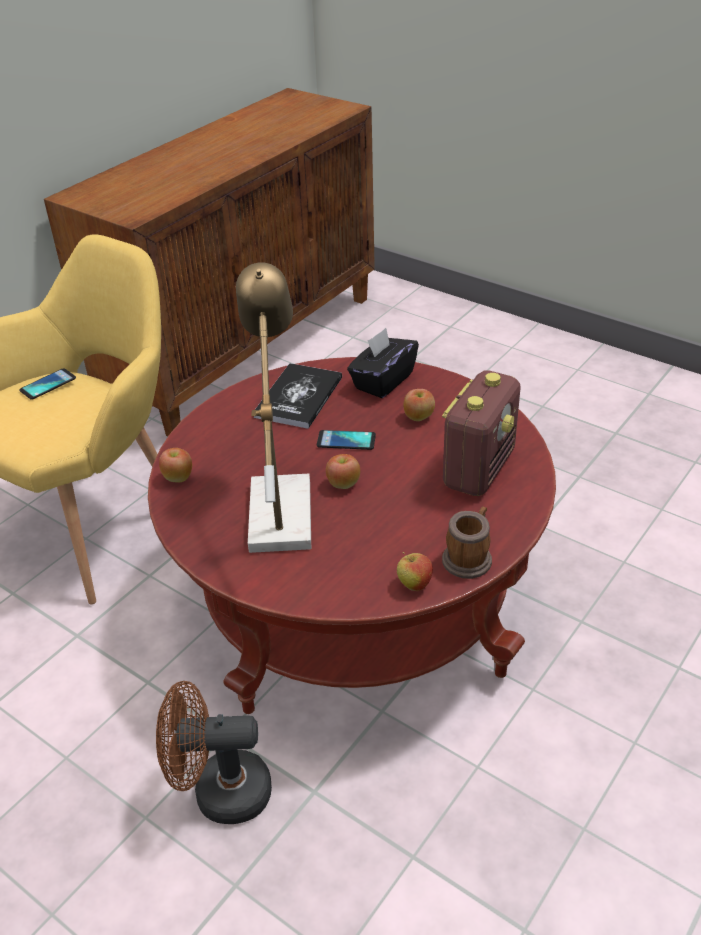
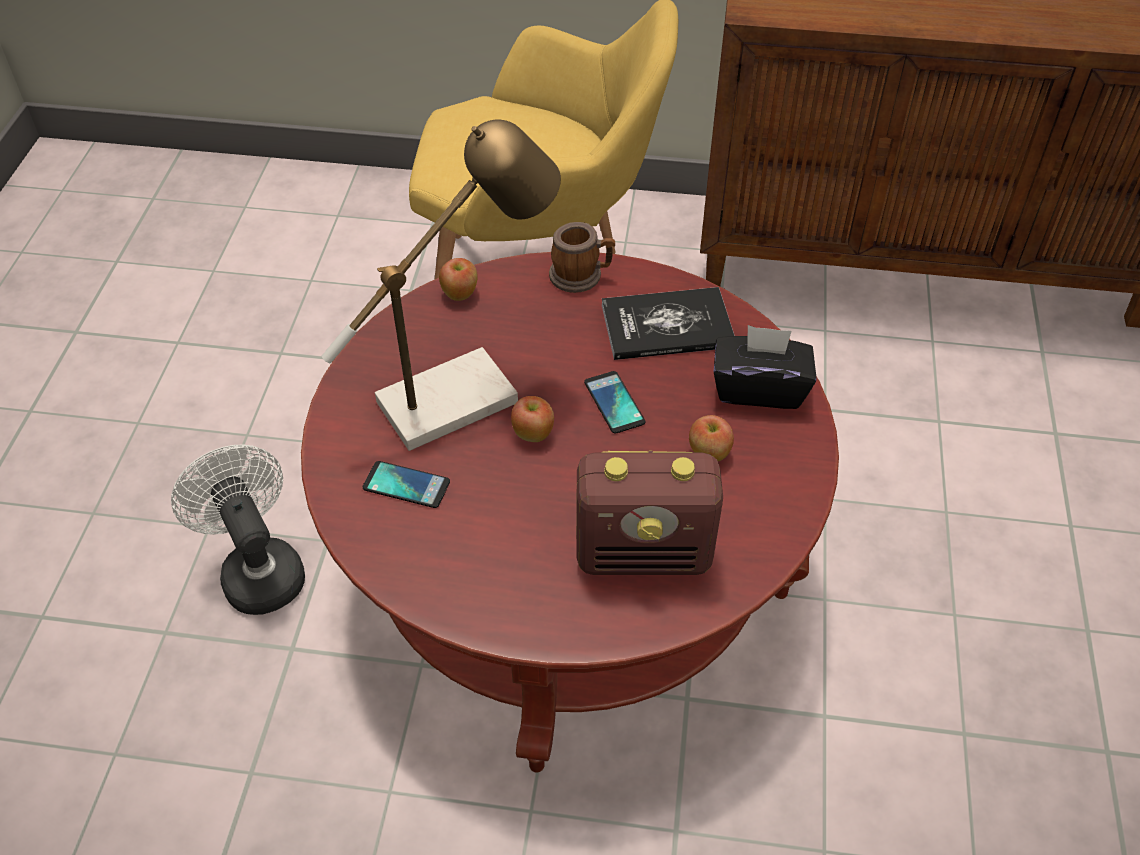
camera: 60 degrees right, 10 degrees up
(48, 384) = (543, 128): phone -> phone (406, 485)
(220, 792) = (258, 570): brown fan -> white fan
(414, 584) = (399, 566): apple -> none
(469, 557) = (472, 603): mug -> mug (581, 275)

